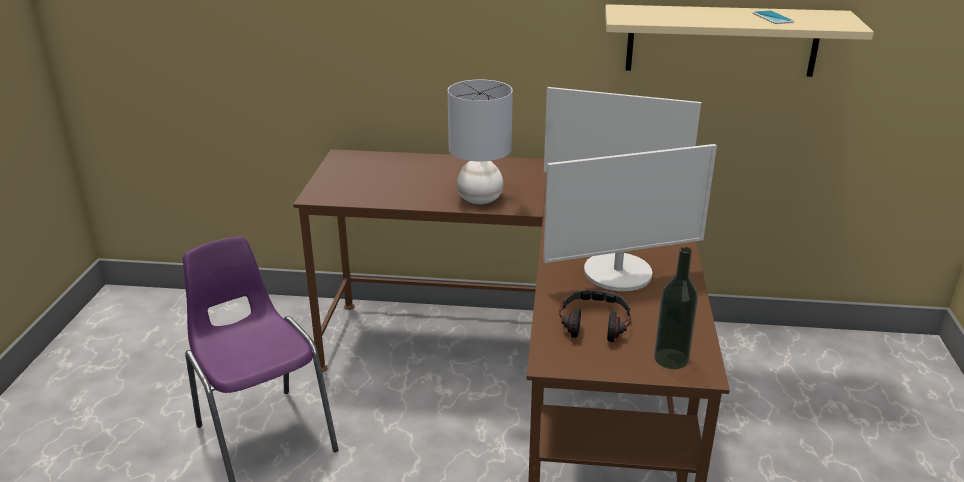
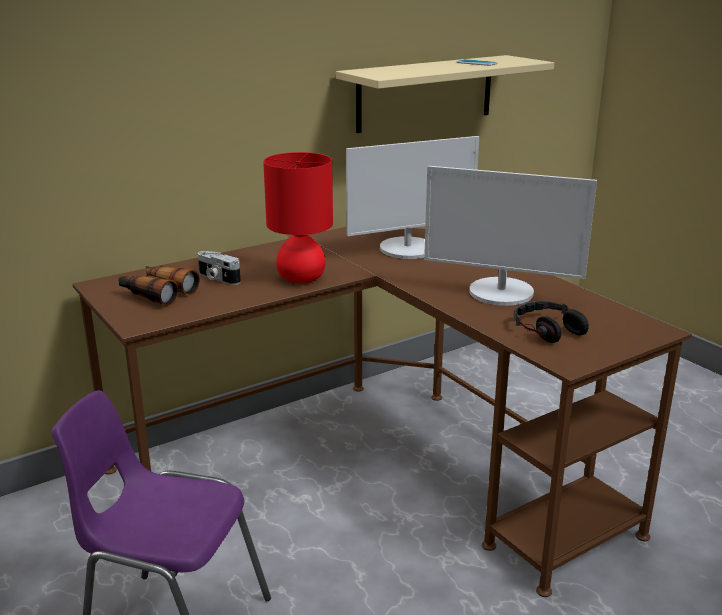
camera: 40 degrees left, 5 degrees down
(366, 176) = (157, 293): none -> binoculars
(422, 177) = (217, 278): none -> camera
(480, 199) = (301, 279): grey table lamp -> red table lamp
(618, 273) = (501, 293): monitor -> monitor turned 75 degrees clockwise
(671, 358) = (631, 330): bottle -> none

